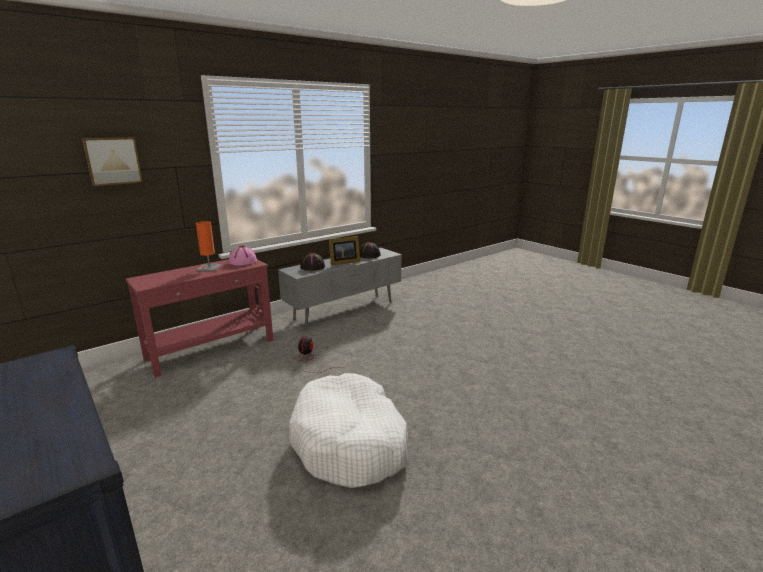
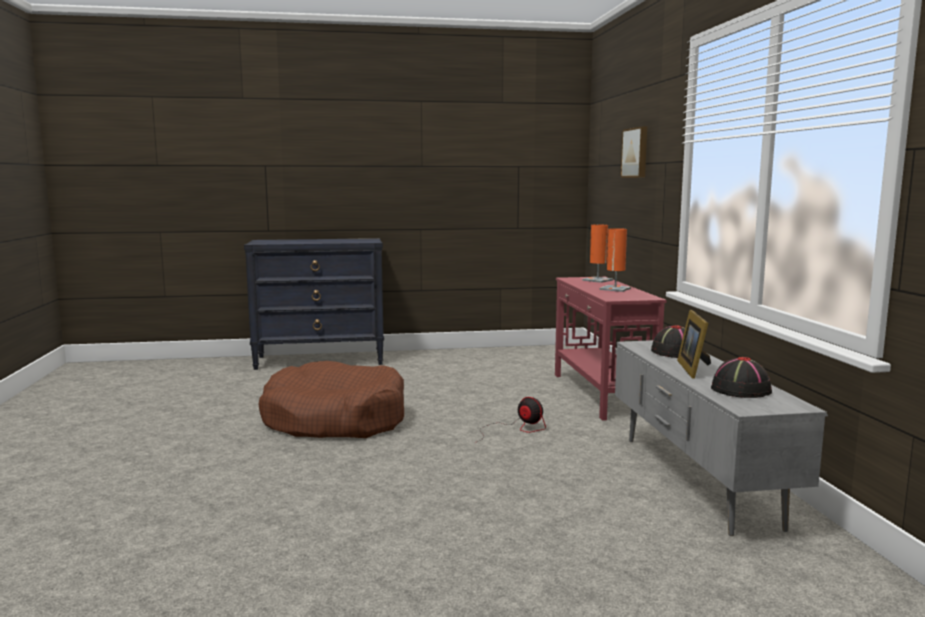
camera: 120 degrees right, 10 degrees down
(157, 277) = (597, 280): none -> orange table lamp
(242, 261) = (631, 296): pink hat -> none
(350, 442) = (335, 420): white dog bed -> brown dog bed

